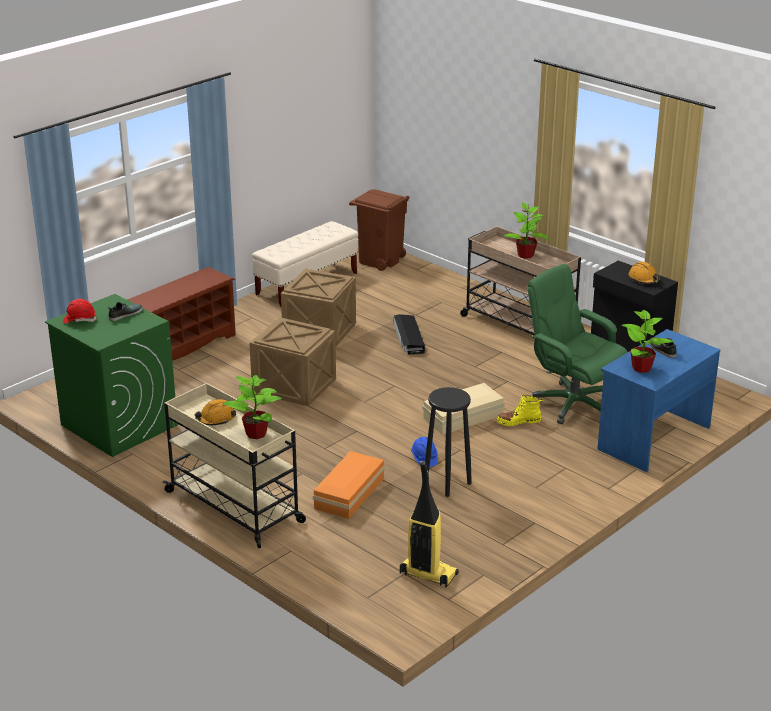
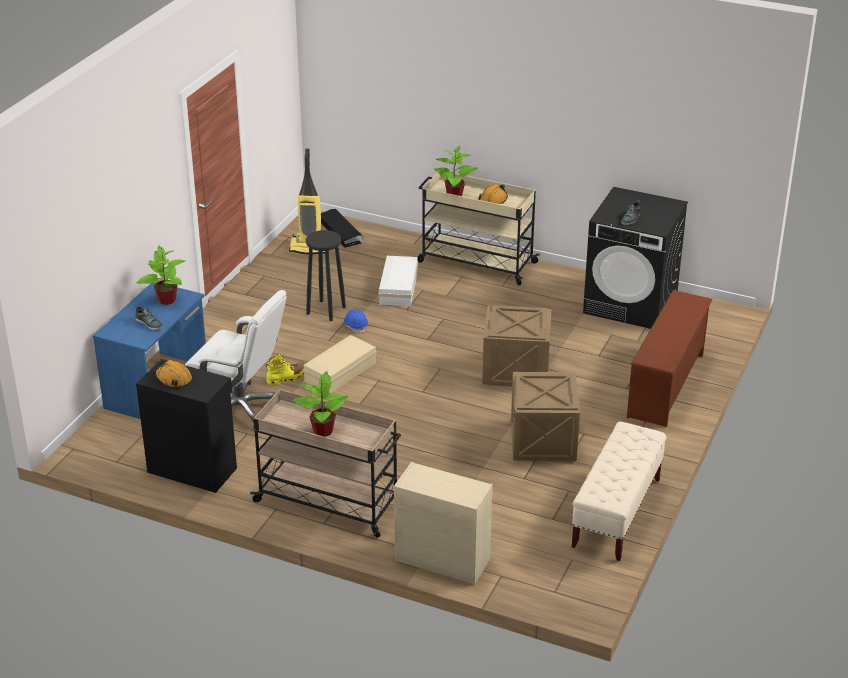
camera: 160 degrees right, 5 degrees up
(79, 320) = (661, 207): red hard hat -> none
(118, 425) = (631, 303): green washing machine -> black washing machine
(351, 493) = (397, 288): orange storage box -> white storage box
(380, 260) = (559, 581): brown trash can -> none
(408, 338) = (443, 454): black storage box -> black storage box (340, 232)
(452, 283) = (441, 559): none -> beige dresser
(572, 404) = (241, 407): green office chair -> white office chair

